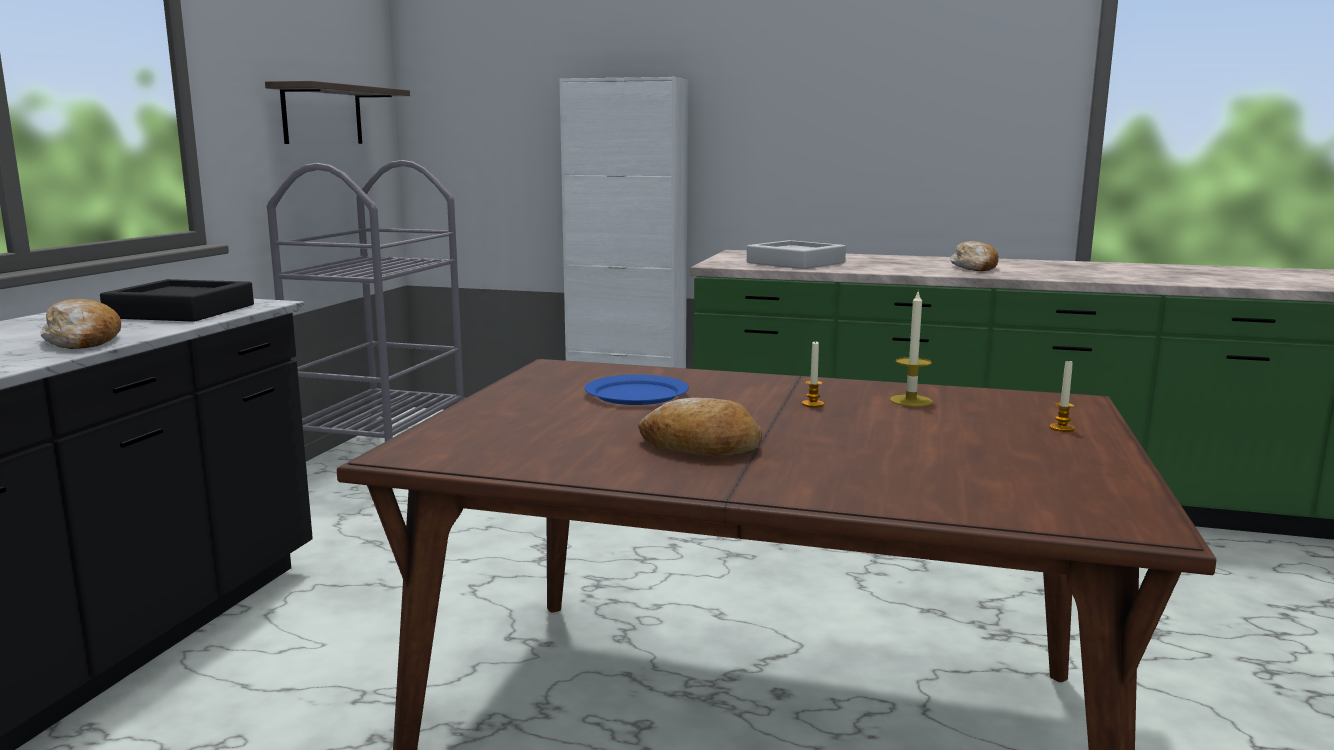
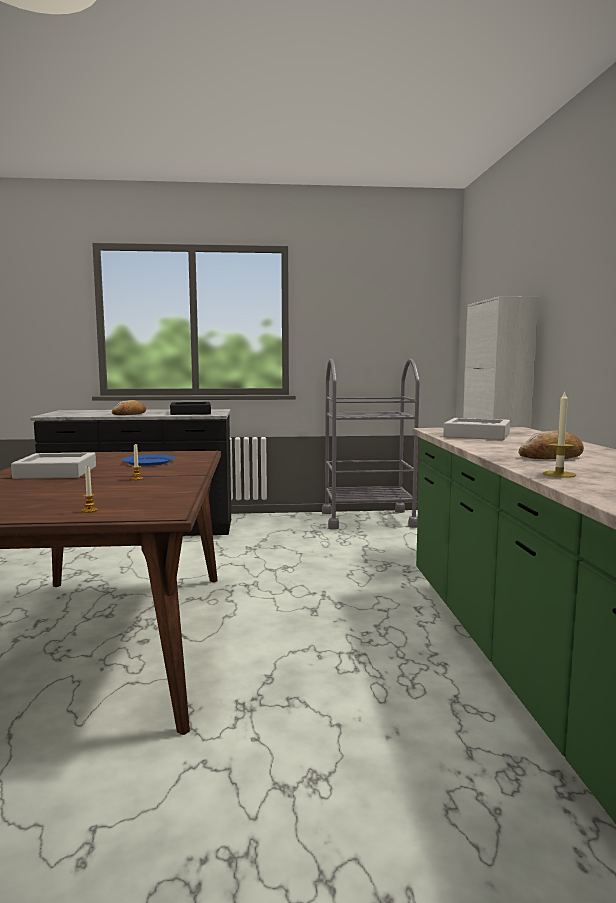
camera: 70 degrees right, 5 degrees down
(322, 115) = (385, 335): shelf -> none
(700, 447) = (56, 472): bread -> grey tray
(911, 401) = (150, 489): candle -> candle (559, 474)

